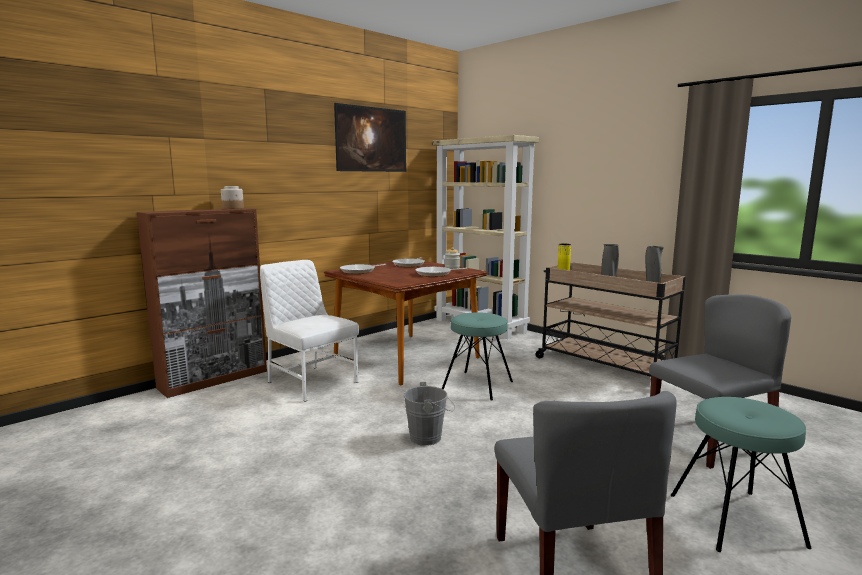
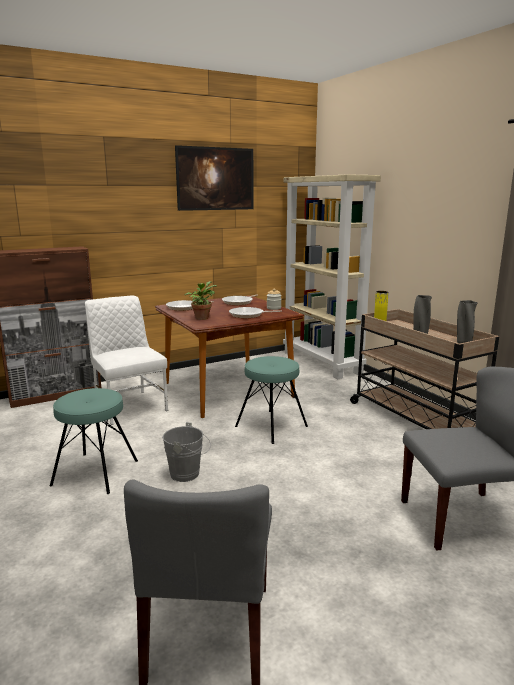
camera: 15 degrees right, 5 degrees up
(233, 208) = (70, 248): jar -> none
(391, 278) = (202, 317): none -> potted plant
(735, 520) = (417, 612): turquoise stool -> turquoise stool (95, 473)

